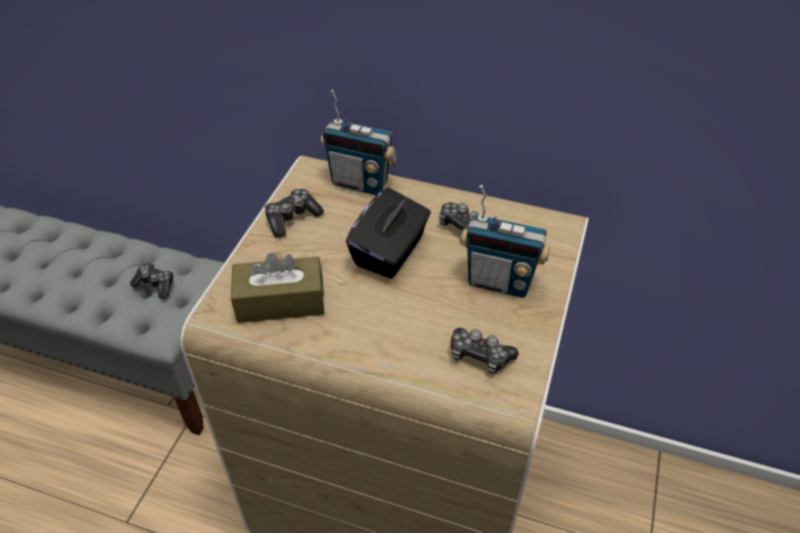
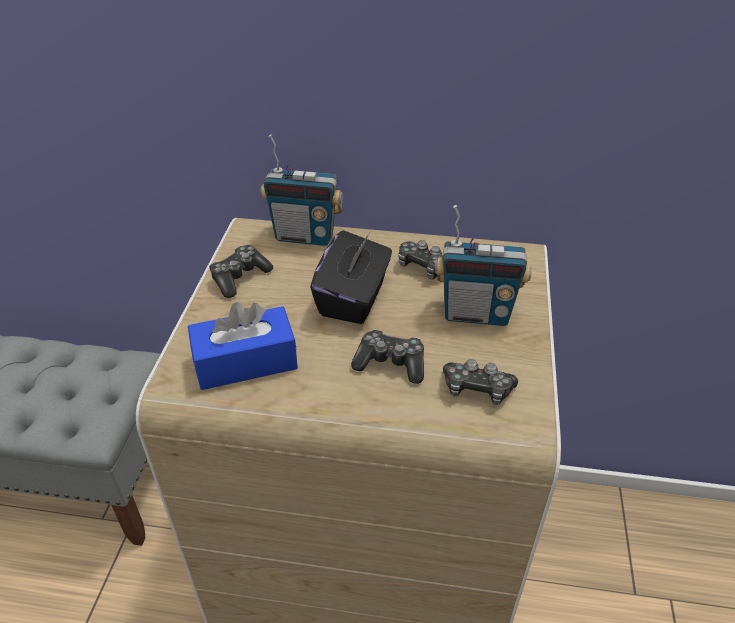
camera: 10 degrees left, 5 degrees down
(155, 284) = (79, 383): game controller -> game controller (390, 363)
(280, 301) = (245, 362): brown tissue box -> blue tissue box

